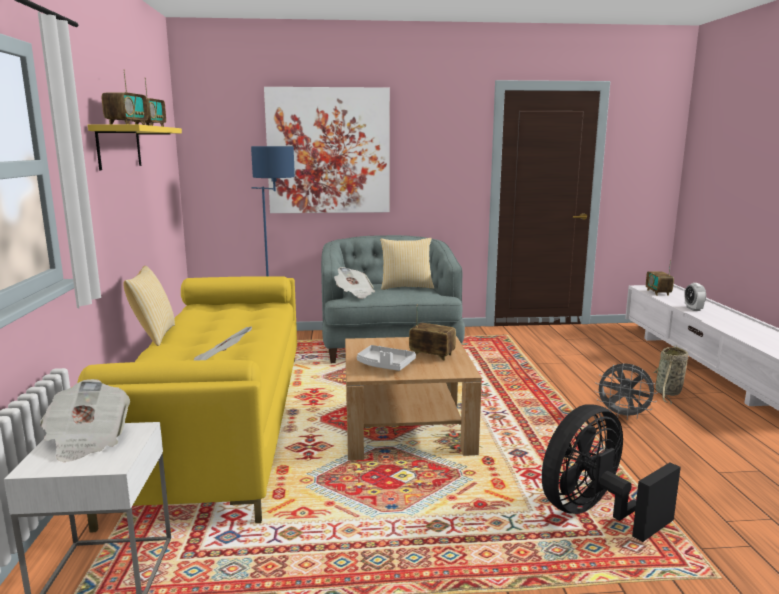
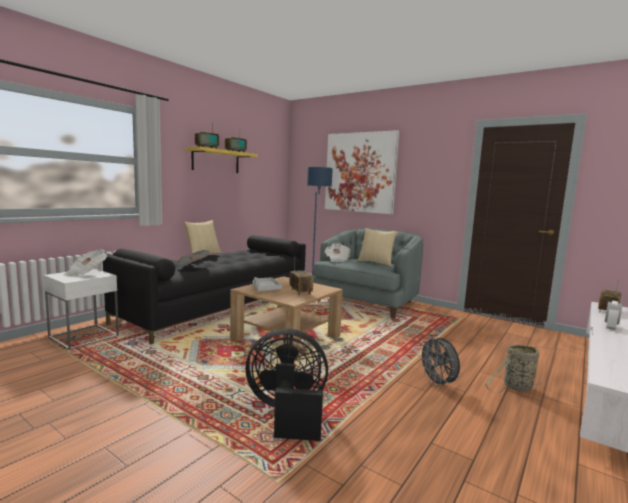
camera: 40 degrees right, 5 degrees down
(221, 422) = (219, 307): yellow sofa -> black sofa

